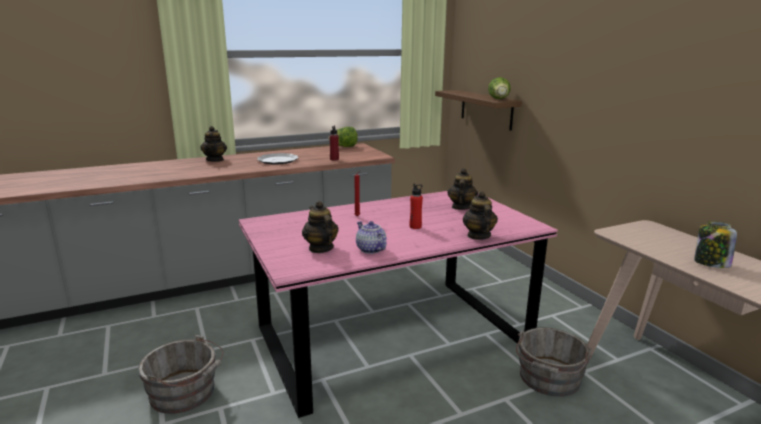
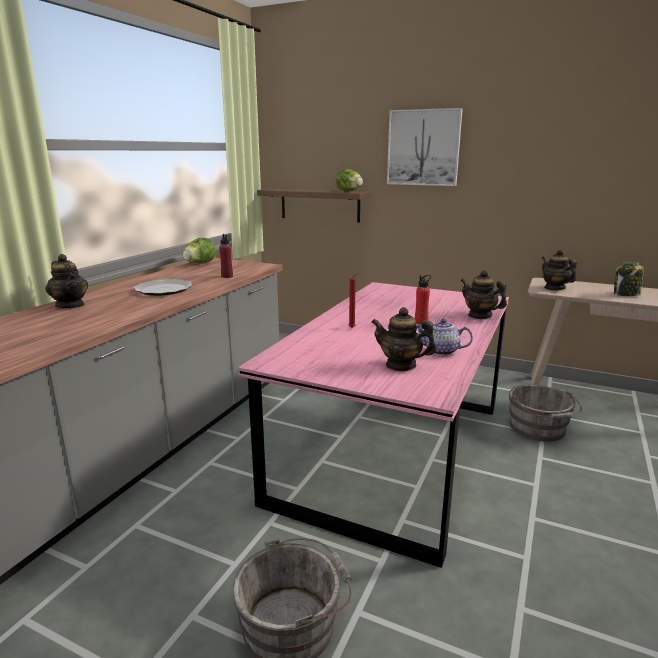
camera: 40 degrees left, 0 degrees up
(461, 207) = (410, 298): teapot -> teapot (554, 288)
(564, 60) = (423, 148): none -> picture

